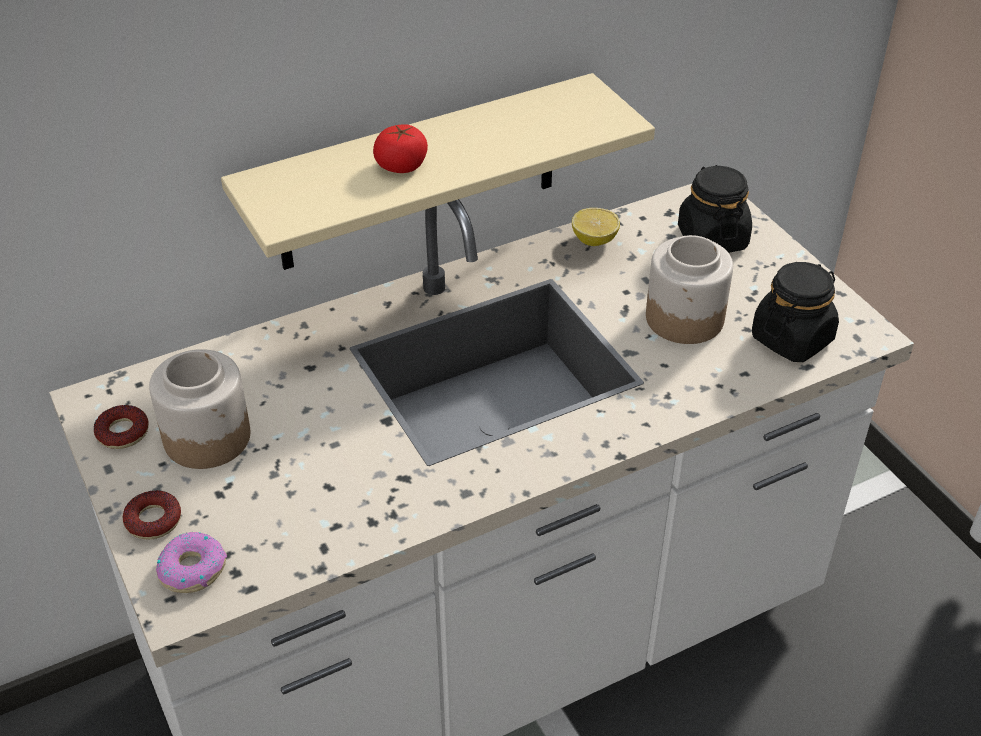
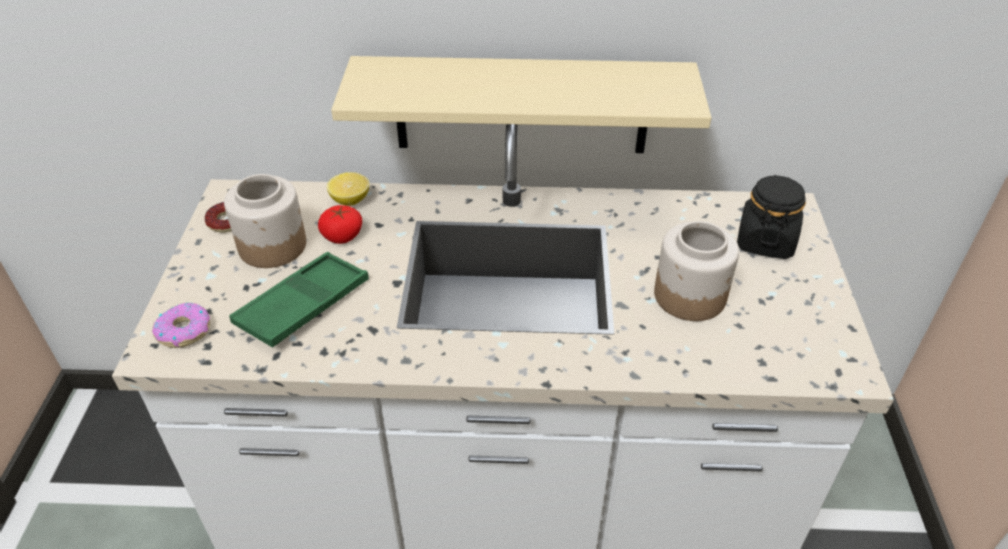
camera: 30 degrees right, 0 degrees up
(153, 520) = (192, 287): donut -> none
(305, 485) = (303, 305): none -> green tray
(401, 165) = (480, 85): tomato -> tomato (342, 235)
(594, 240) = (663, 208): lemon -> lemon (350, 200)
(792, 339) = (774, 349): black jar -> none

